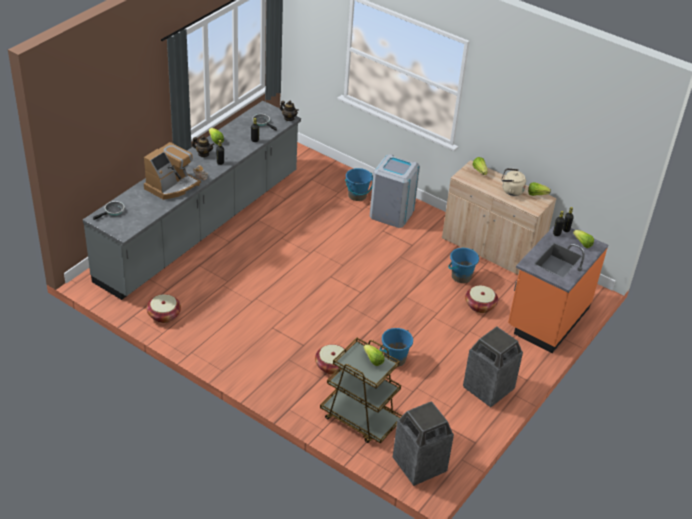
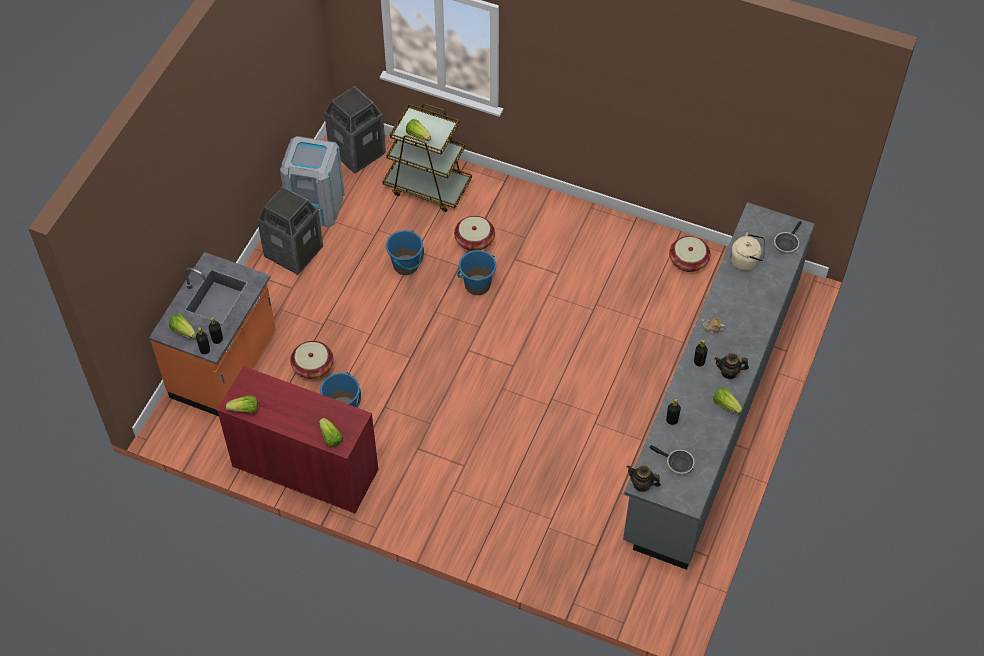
camera: 170 degrees right, 15 degrees up
(172, 186) = (739, 302): coffee machine -> none
(357, 195) = (518, 528): blue bucket -> blue bucket (477, 285)
(391, 213) = (459, 504): grey trash can -> grey trash can (316, 205)
(491, 249) = (305, 468): beige cabinet -> red cabinet
(511, 190) = (282, 407): beige kettle -> beige kettle (746, 261)

